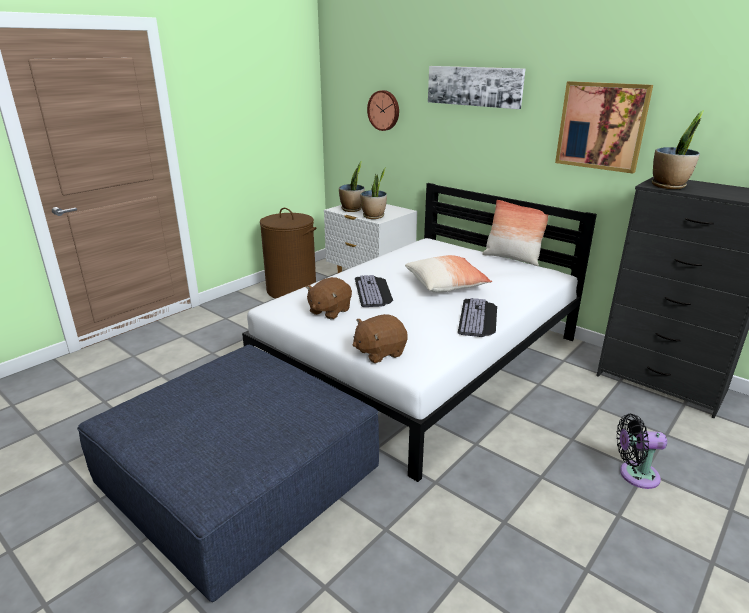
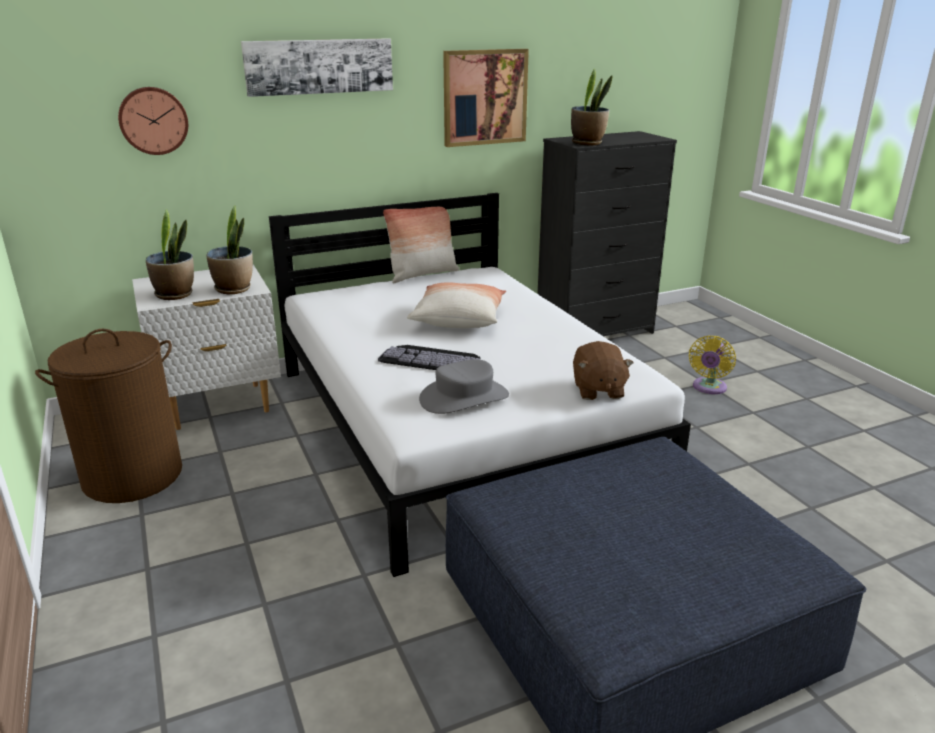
camera: 65 degrees left, 0 degrees up
(329, 311) = (464, 397): brown plush toy -> grey hat
(479, 318) = (557, 326): keyboard -> none
(634, 475) = (708, 388): black fan -> yellow fan

